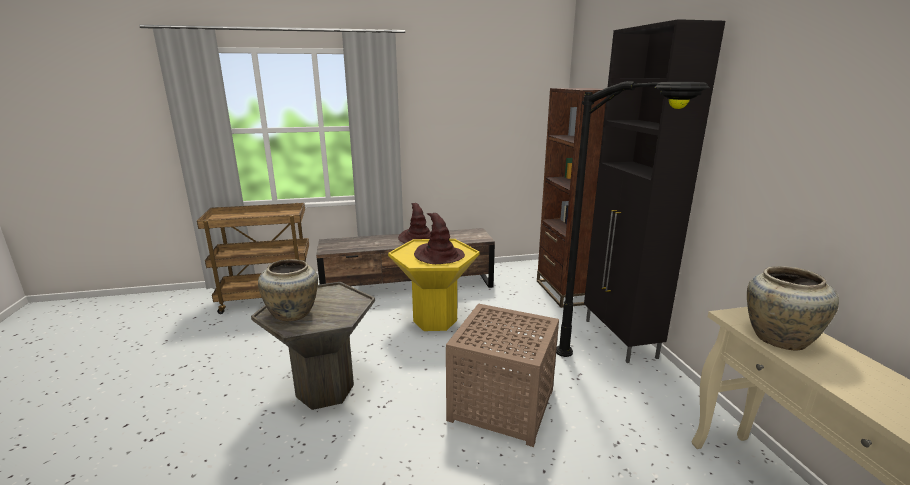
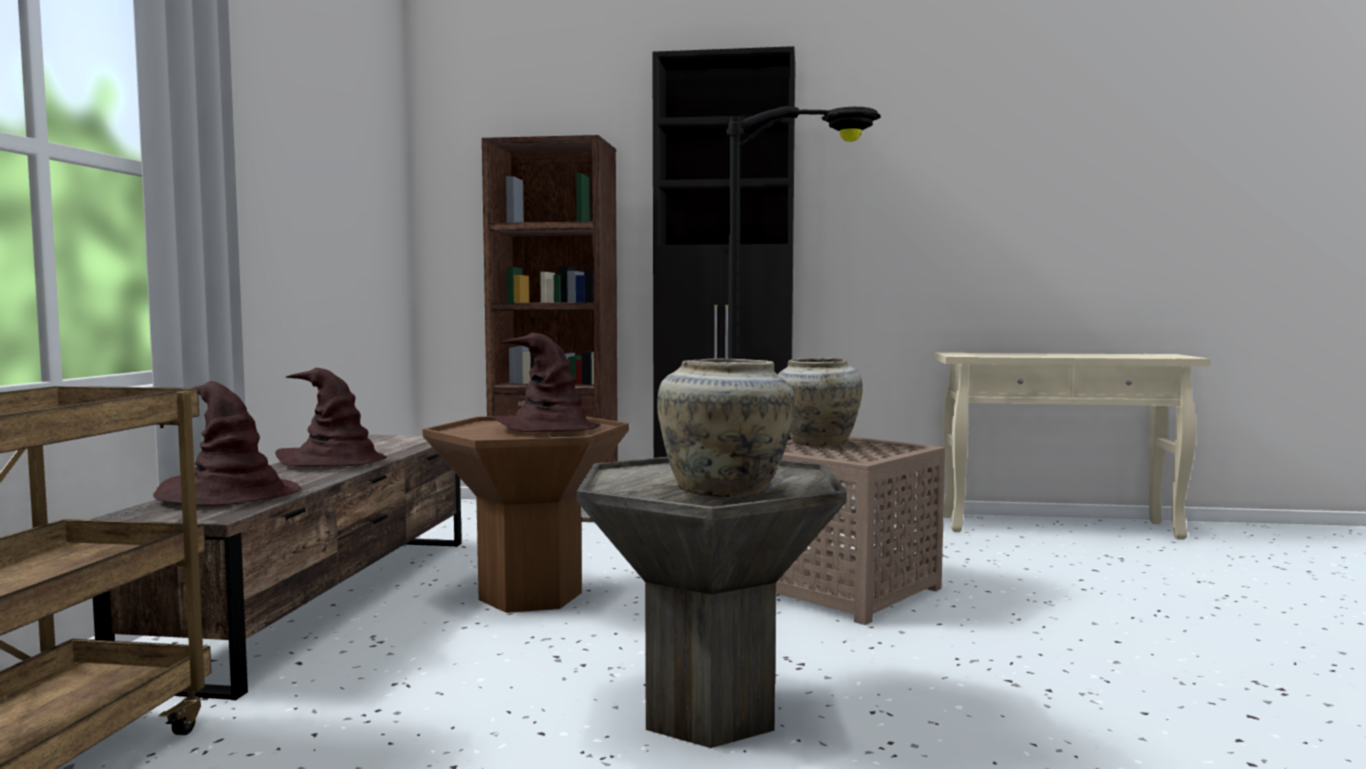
camera: 70 degrees left, 15 degrees down
(354, 243) = (229, 495): none -> brown hat
(435, 321) = (530, 596): yellow side table -> brown side table
(777, 338) = (1005, 355): beige vase -> beige vase (816, 443)

